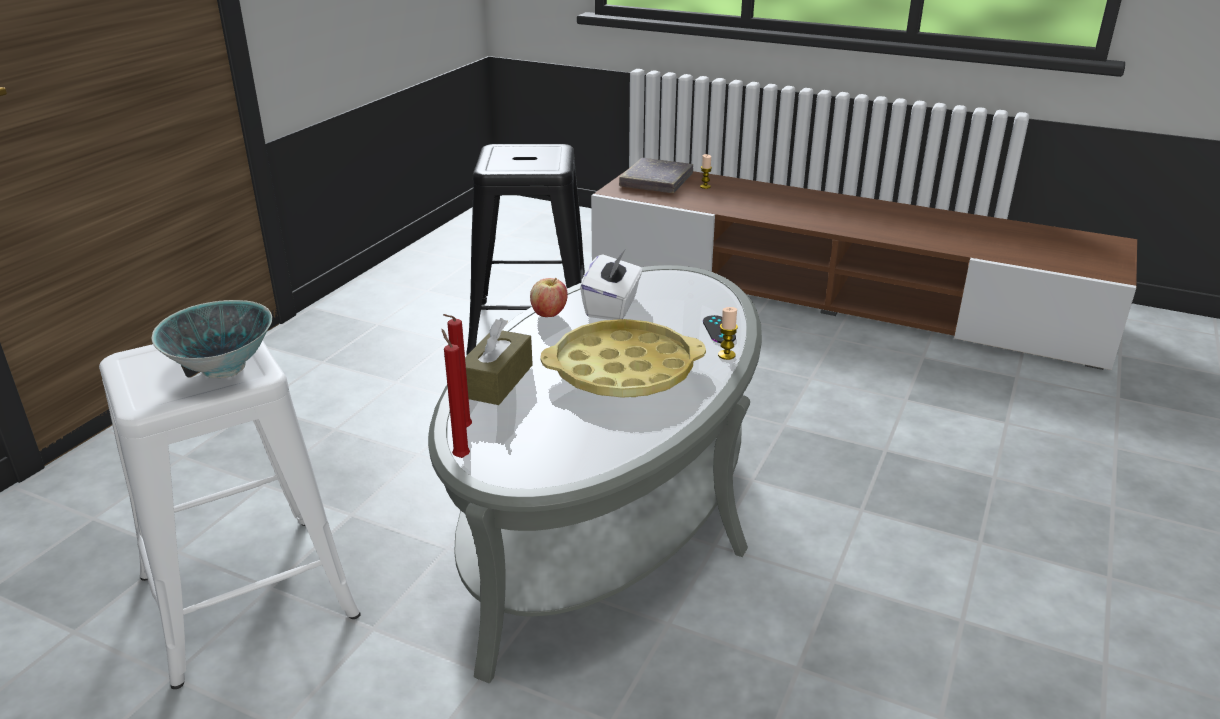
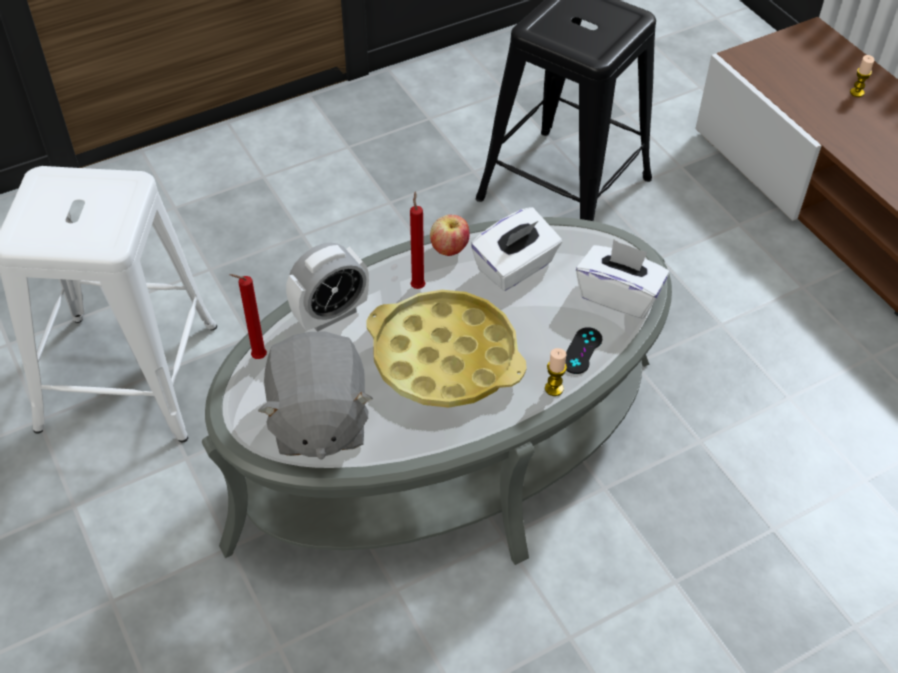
camera: 35 degrees right, 20 degrees up
(223, 368) = (93, 224): bowl -> none
(460, 456) = (231, 386): red candle -> red candle (418, 285)
(496, 381) = (331, 314): brown tissue box -> alarm clock
(567, 446) = (318, 421): none -> grey plush toy
(656, 181) = (808, 60): grey book -> none
(705, 295) = (619, 296): none -> white tissue box

